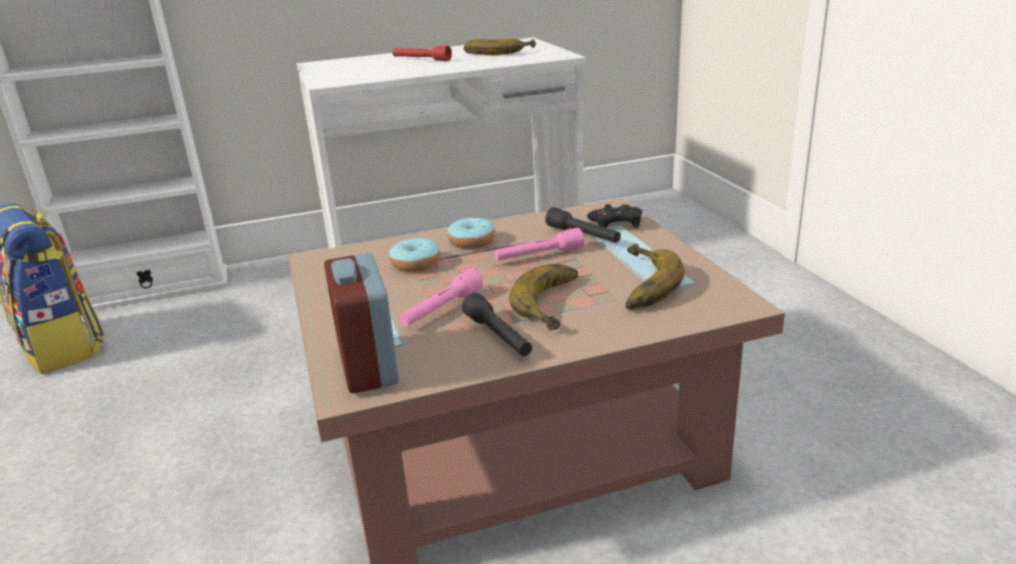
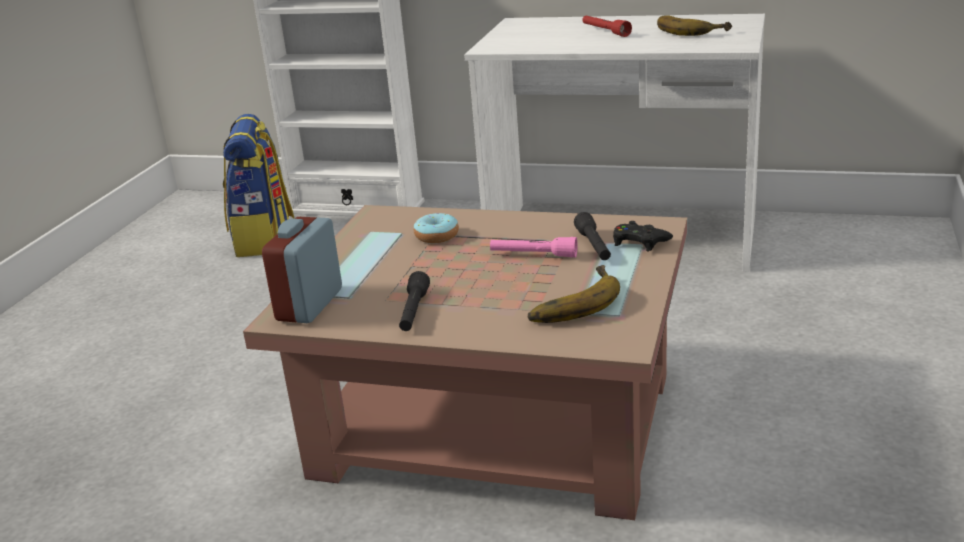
camera: 35 degrees right, 0 degrees up
(441, 309) = (404, 279): pink flashlight -> none
(472, 242) = (502, 228): donut -> none
(558, 303) = (490, 299): banana -> none

